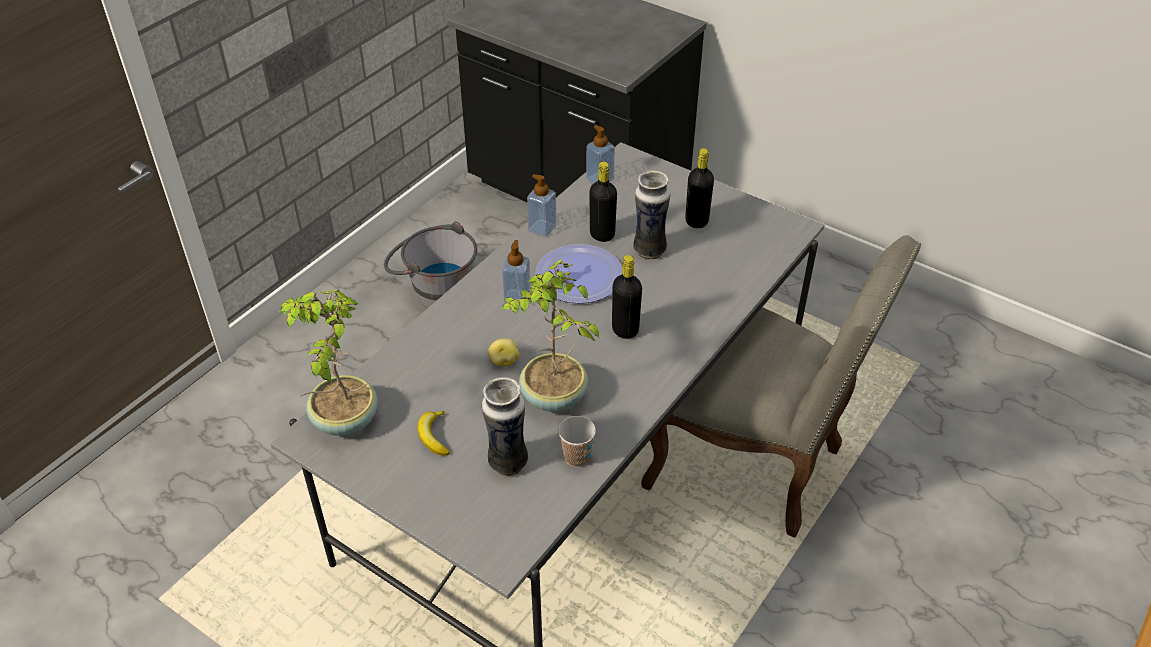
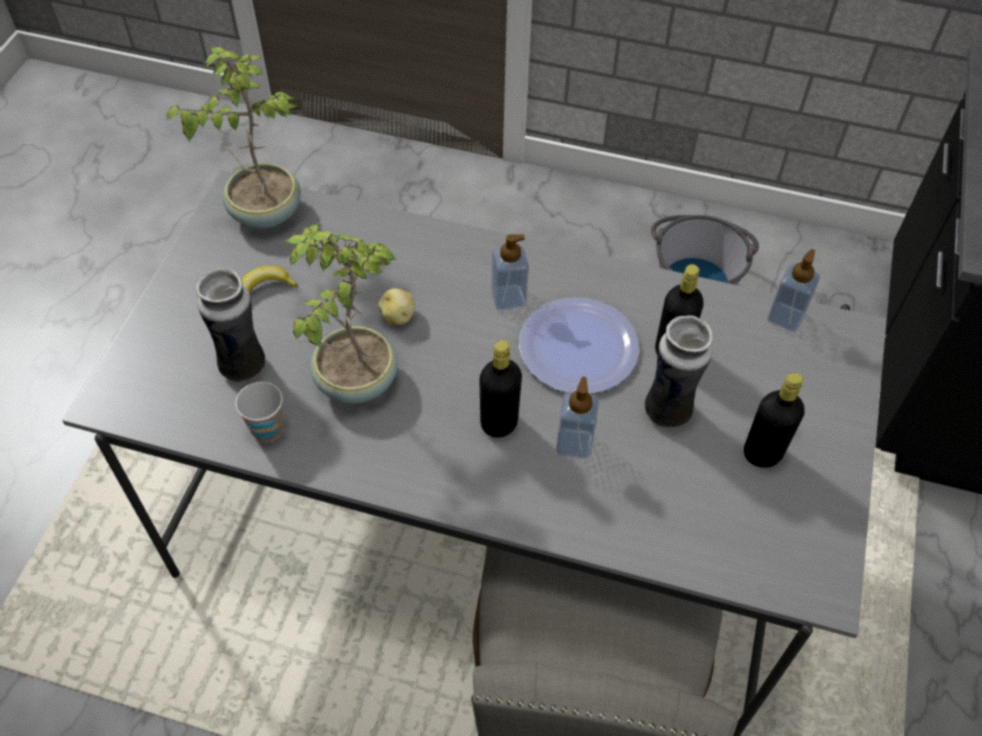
camera: 70 degrees right, 10 degrees up
(542, 228) = (649, 284): soap dispenser -> soap dispenser (574, 443)

